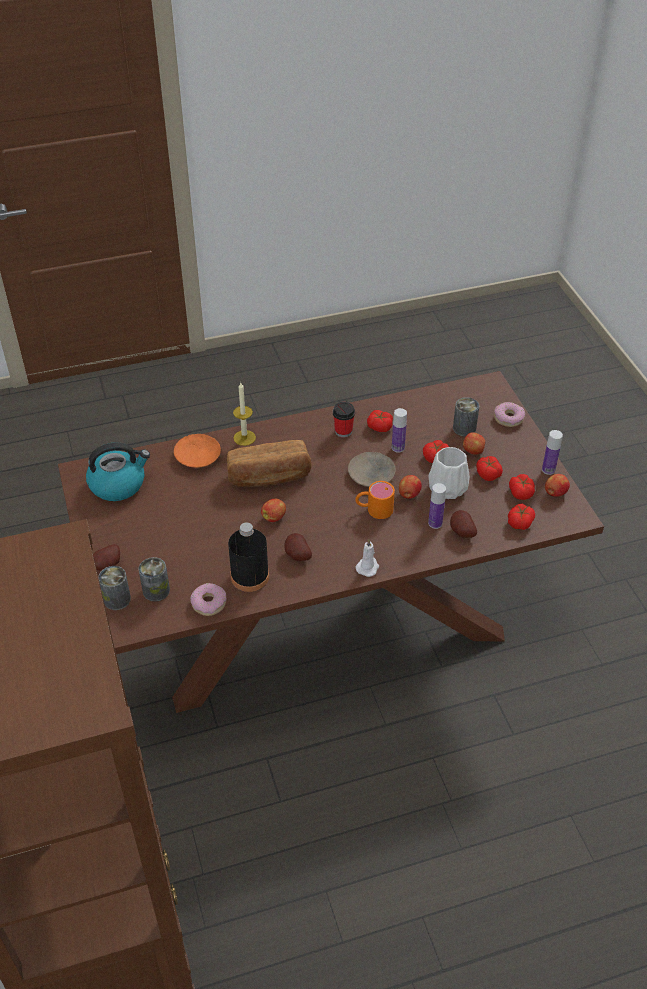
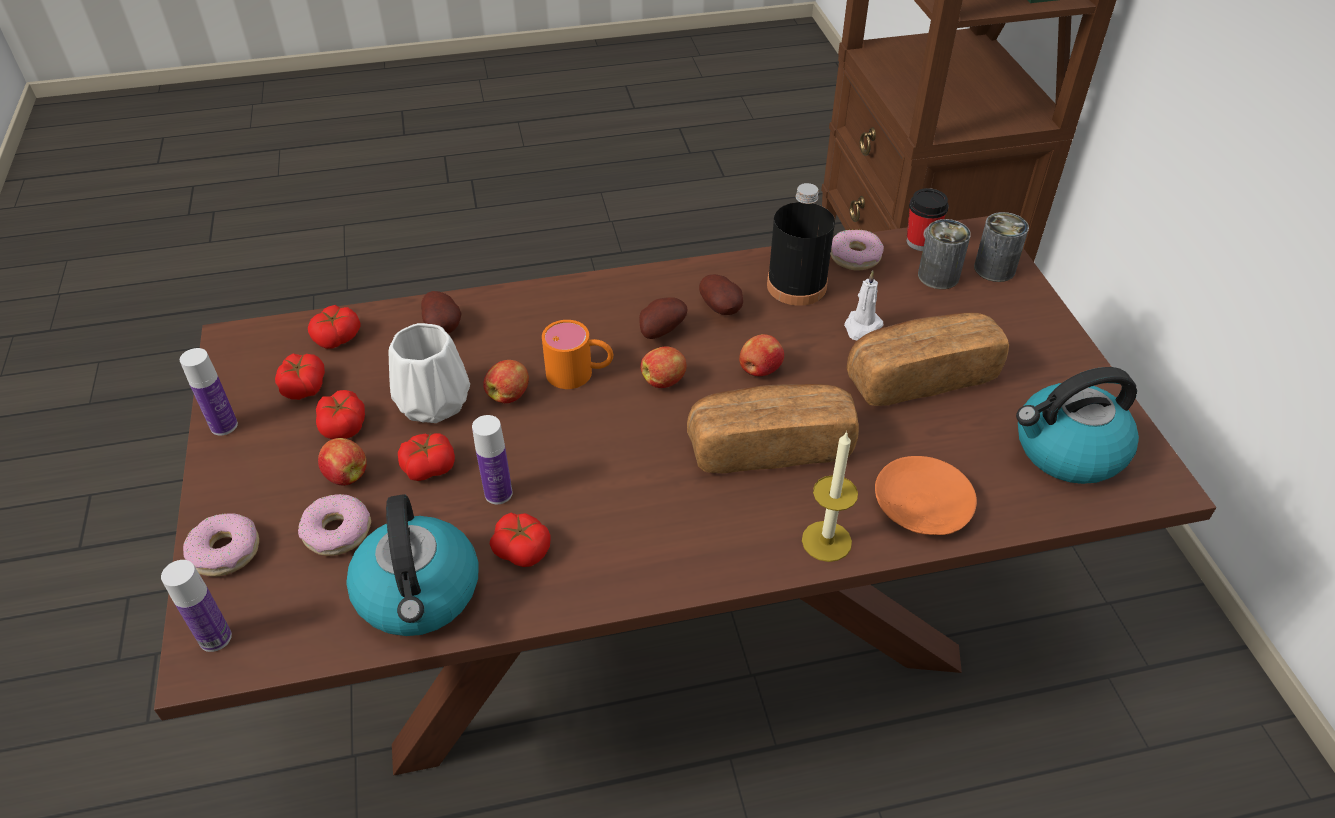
camera: 175 degrees left, 0 degrees up
(109, 566) = (1025, 312): potato -> potato (660, 331)
(184, 519) = (920, 377): none -> bread
(343, 431) = (605, 542): cup -> cup (920, 242)
(368, 567) = (611, 288): white candle -> white candle (862, 327)
(371, 474) = (567, 440): beige plate -> none
(417, 409) = (419, 594): none -> kettle
(435, 523) = (481, 344): bottle -> bottle (215, 638)
(464, 428) = (337, 531): can -> donut
(555, 493) = (244, 381): apple -> apple (664, 381)

